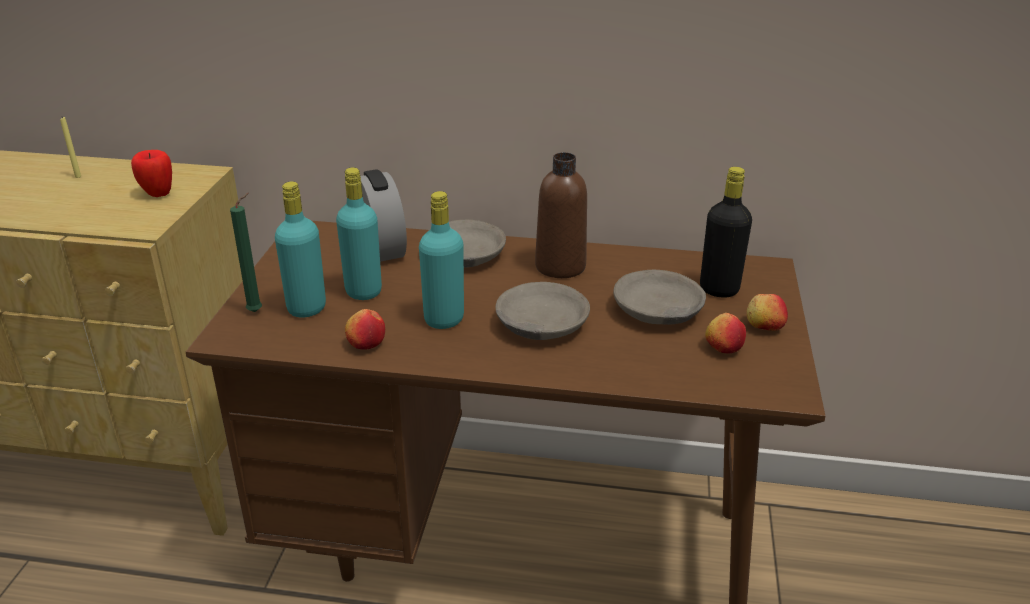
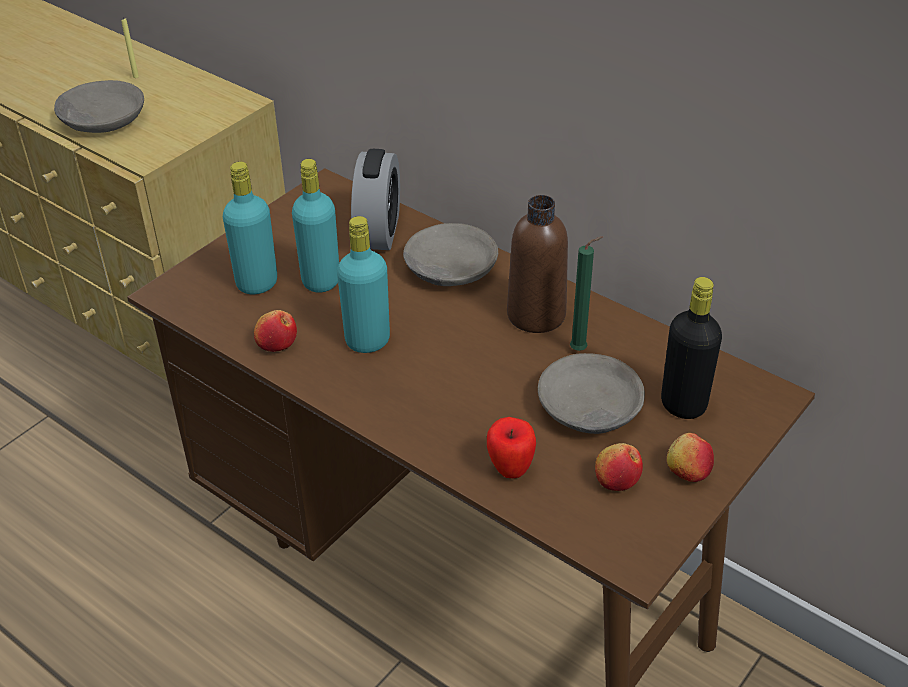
camera: 30 degrees right, 10 degrees up
(158, 194) = (184, 119): apple -> apple (510, 470)
(257, 311) = (213, 272): green candle -> green candle (581, 350)
(540, 324) = (454, 380): grey bowl -> grey bowl (102, 119)

